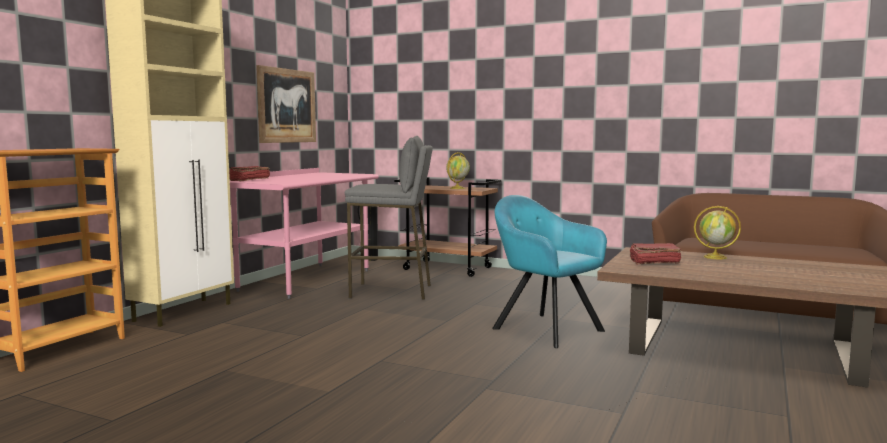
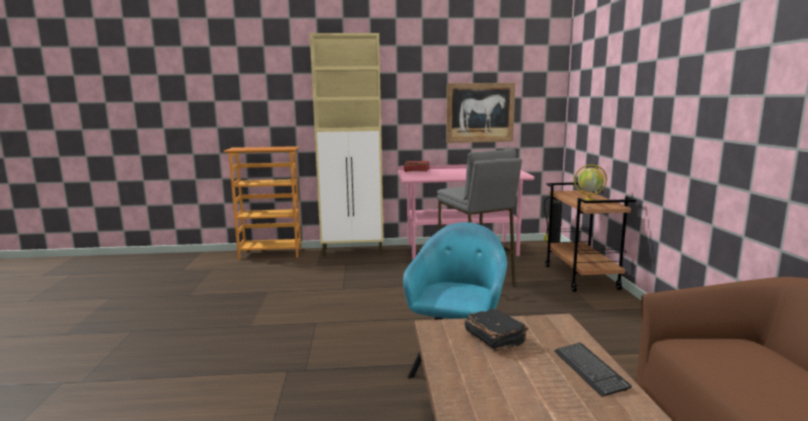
camera: 60 degrees right, 5 degrees up
(653, 262) = (494, 338): red book -> black book
(716, 257) = (590, 370): globe -> keyboard

